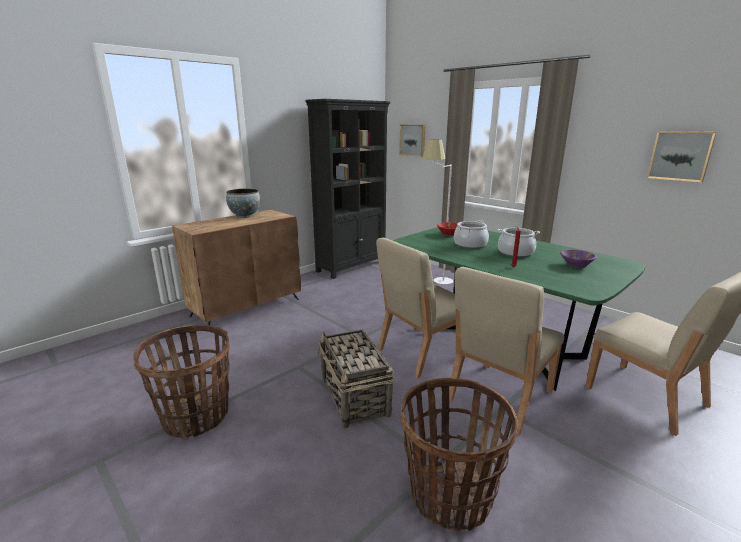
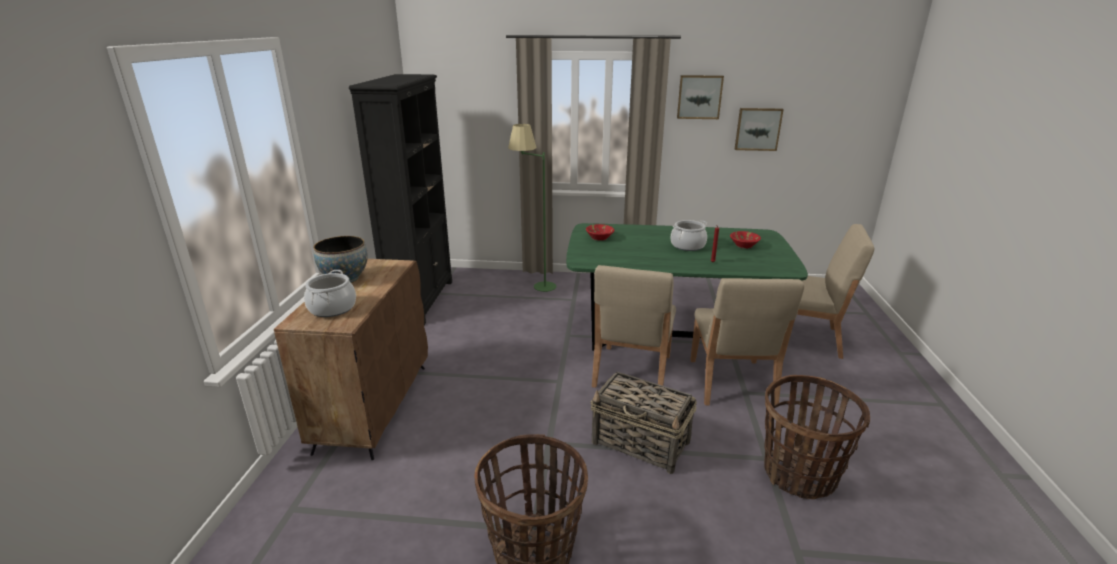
camera: 40 degrees left, 5 degrees up
(413, 140) = (459, 120): picture -> picture (699, 97)
(434, 279) = (535, 288): white floor lamp -> green floor lamp
(470, 245) = (640, 247): cooking pot -> cooking pot (332, 308)
(576, 265) = (743, 246): purple bowl -> red bowl

